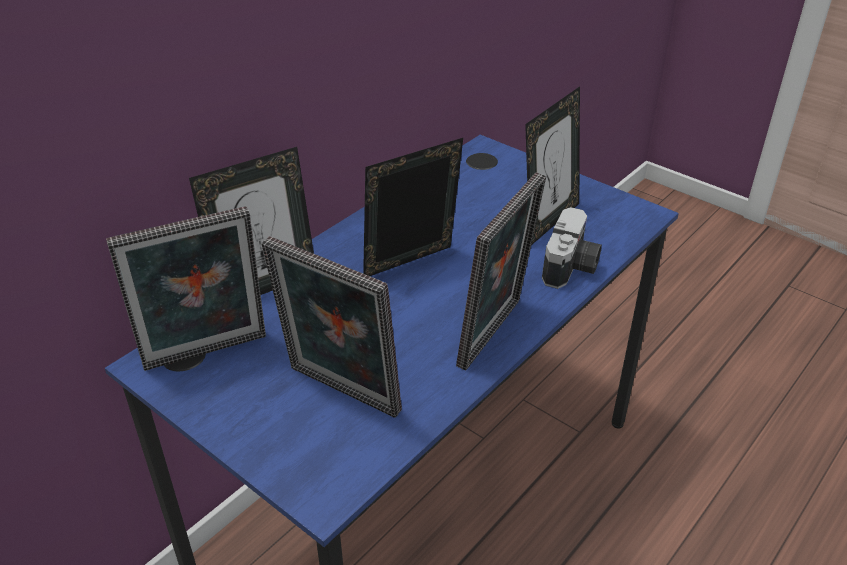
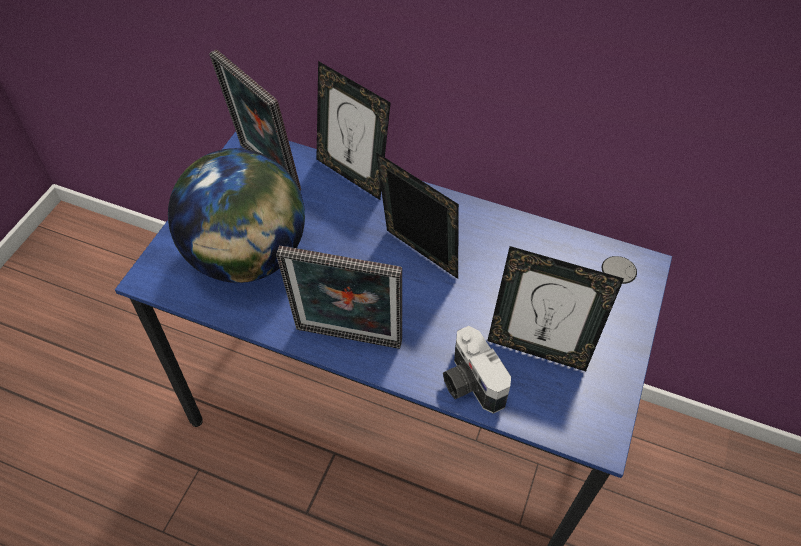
camera: 70 degrees right, 15 degrees up
(340, 394) = (247, 257): picture frame -> globe
(572, 267) = (469, 383): camera -> camera turned 60 degrees clockwise

